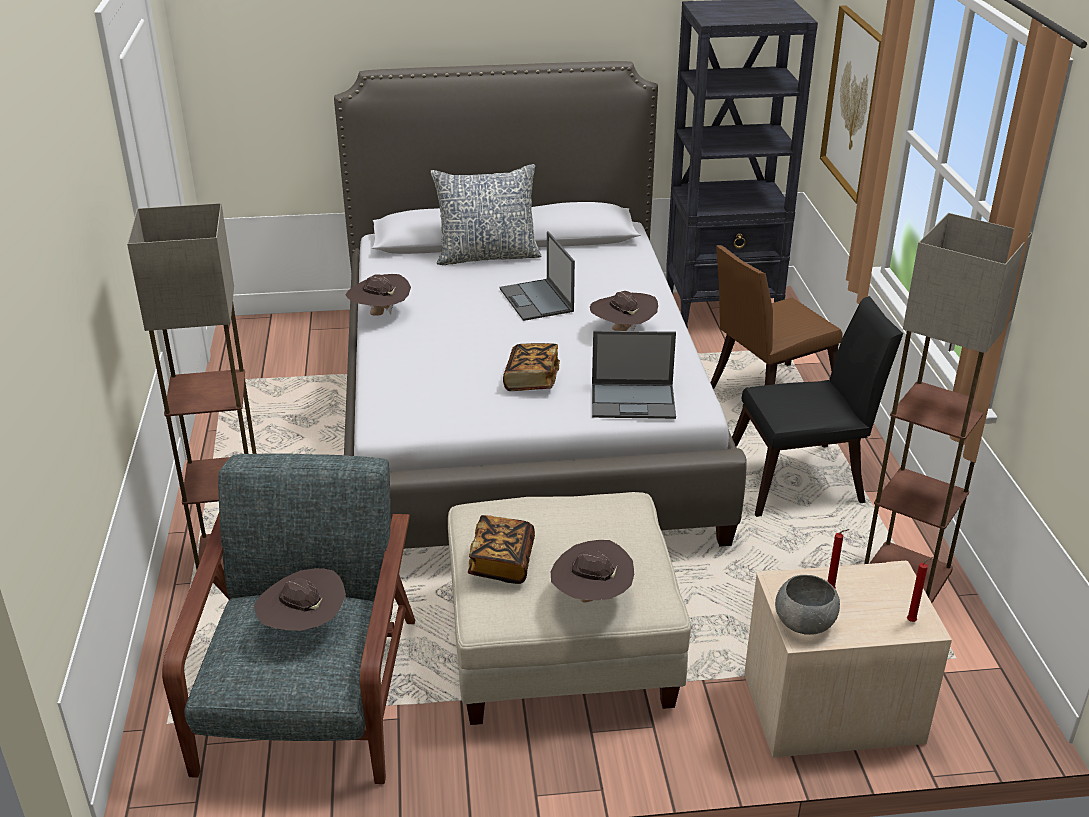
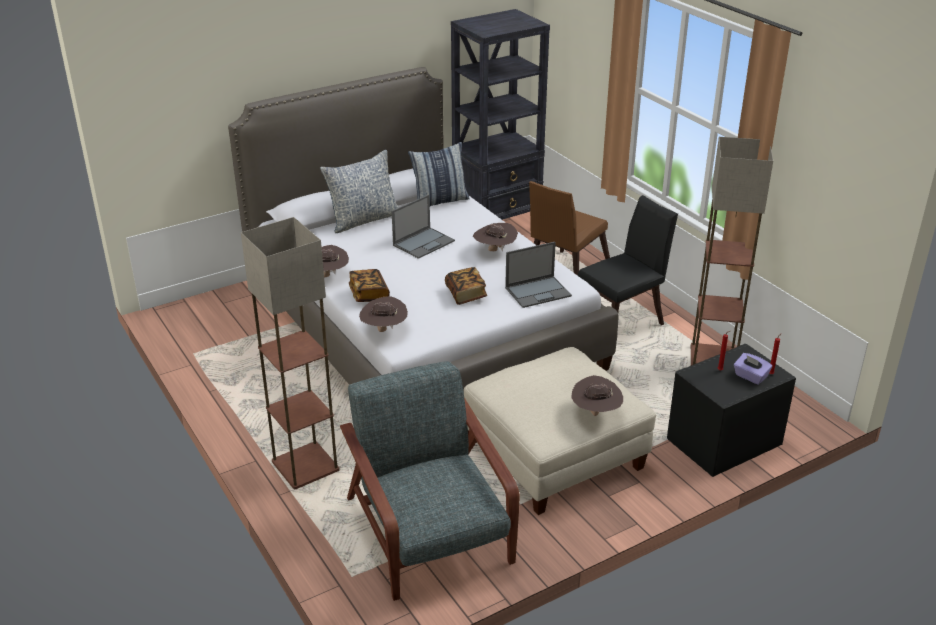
camera: 25 degrees left, 0 degrees up
(303, 627) = (440, 480): brown hat -> brown hat (384, 330)
(502, 563) = (529, 408): book -> book (369, 294)
(537, 300) = (424, 243): laptop -> laptop turned 90 degrees counterclockwise
(606, 252) = (440, 201): none -> pillow
(803, 623) = (720, 391): grey bowl -> none
(830, 707) = (723, 441): beige nightstand -> black nightstand
(855, 103) = (579, 73): picture -> none
(872, 615) = (750, 377): none -> purple tissue box

